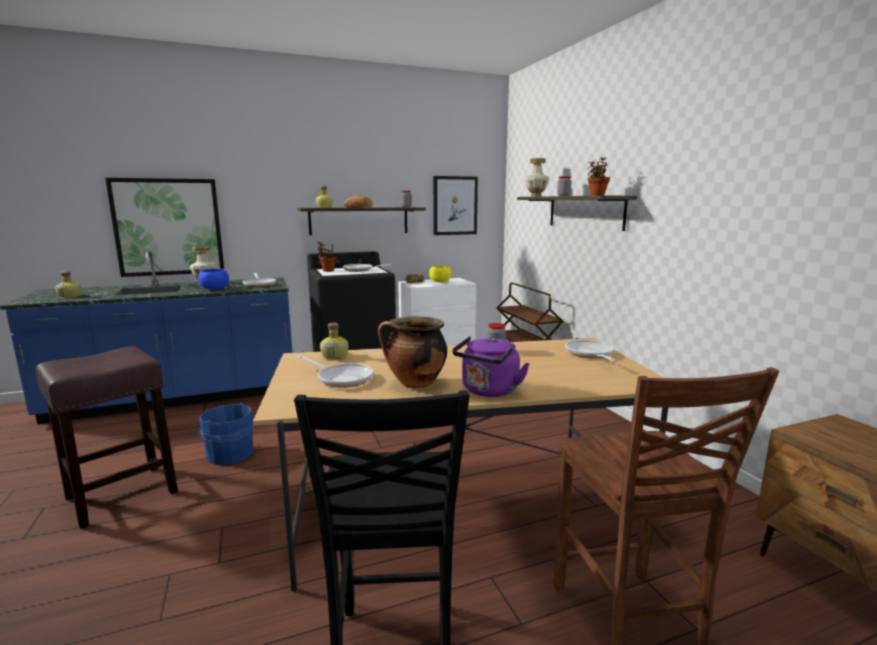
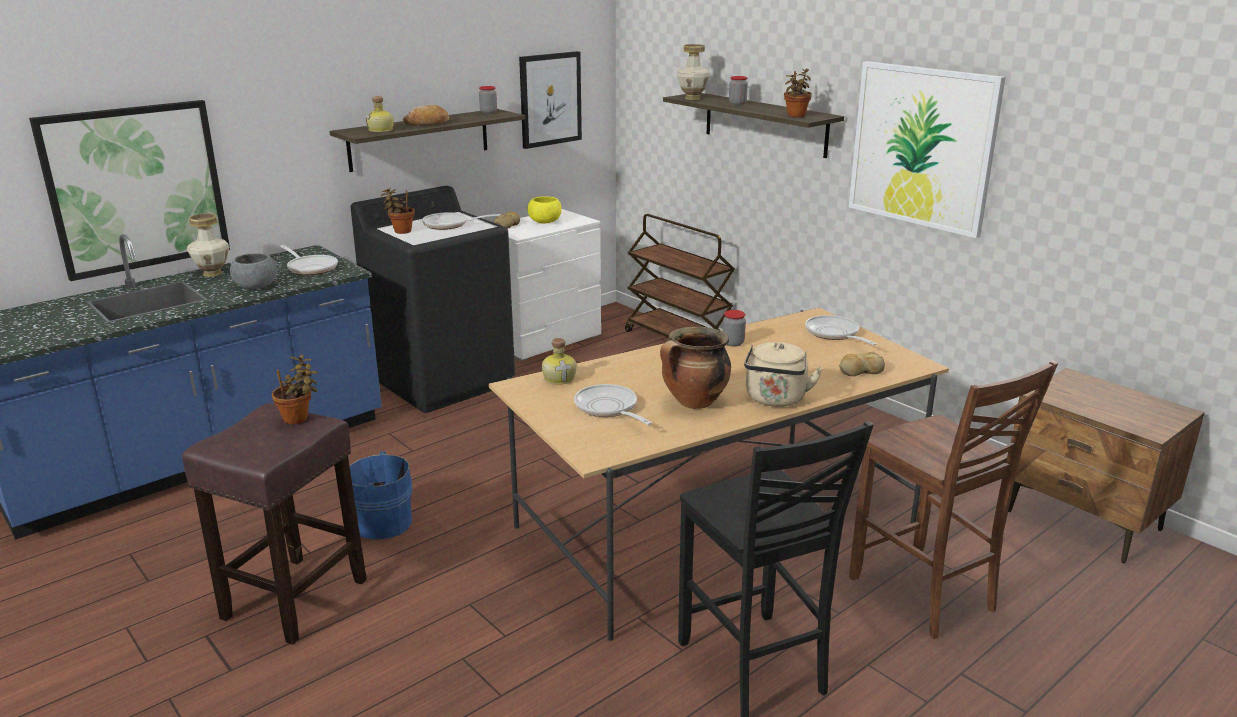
camera: 20 degrees left, 10 degrees up
(70, 296) = (42, 332): bottle -> none
(131, 356) = (298, 418): none -> potted plant
(214, 289) = (255, 286): blue bowl -> grey bowl
(342, 378) = (608, 409): frying pan -> frying pan turned 135 degrees counterclockwise
(488, 391) = (775, 400): purple kettle -> beige kettle
(590, 381) = (860, 371): none -> bread
(697, 210) = (922, 147): none -> picture

